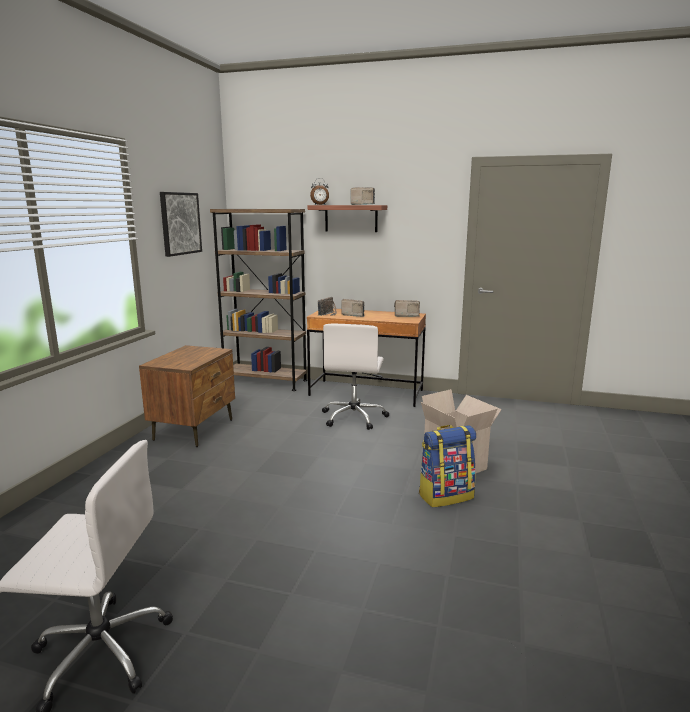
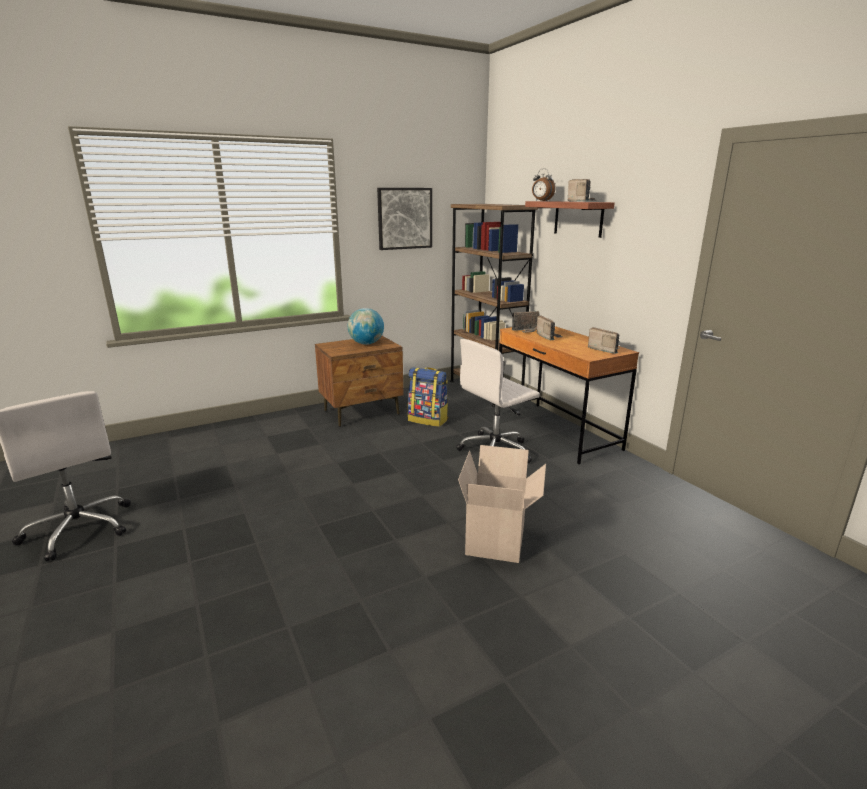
camera: 45 degrees right, 5 degrees up
(193, 354) = (366, 344): none -> globe
(445, 496) = (425, 563): backpack -> backpack (428, 420)

